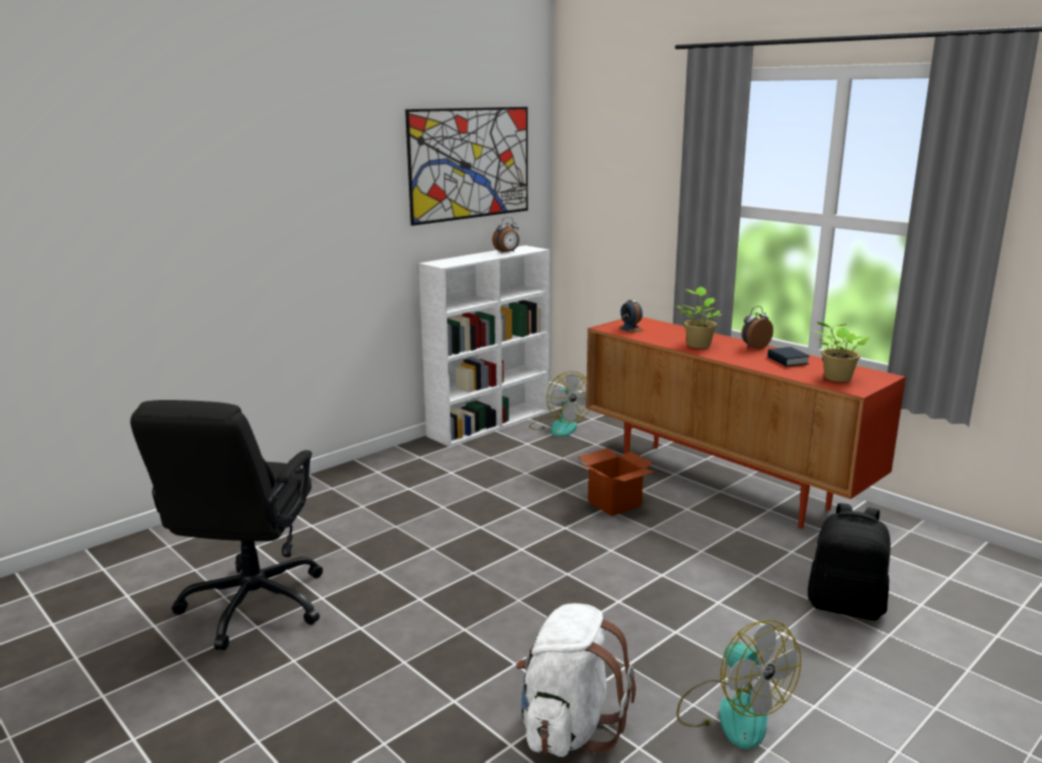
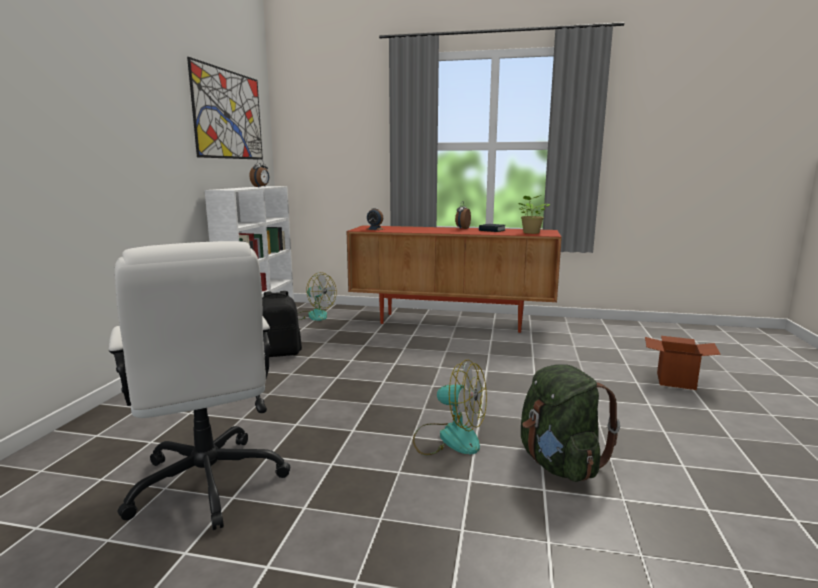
camera: 35 degrees left, 5 degrees down
(251, 609) = (209, 487): black office chair -> white office chair
(568, 727) = (559, 464): white backpack -> green backpack
(614, 504) = (407, 345): cardboard box -> cardboard box (676, 381)
(698, 344) = (430, 230): potted plant -> none
(731, 712) = (622, 421): fan -> fan (449, 438)
(846, 606) = (591, 358): black backpack -> black backpack (279, 353)

